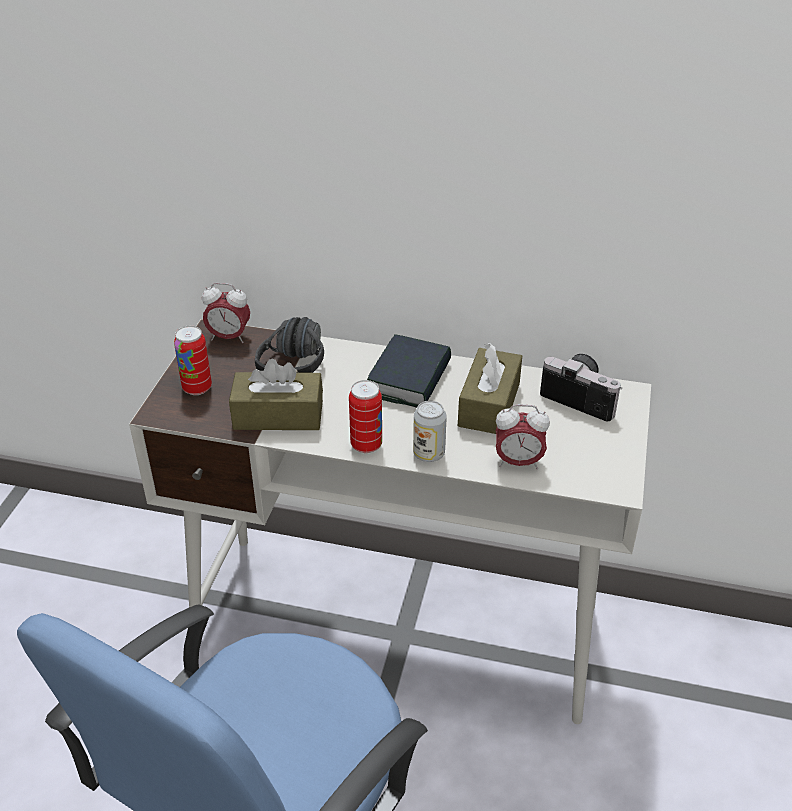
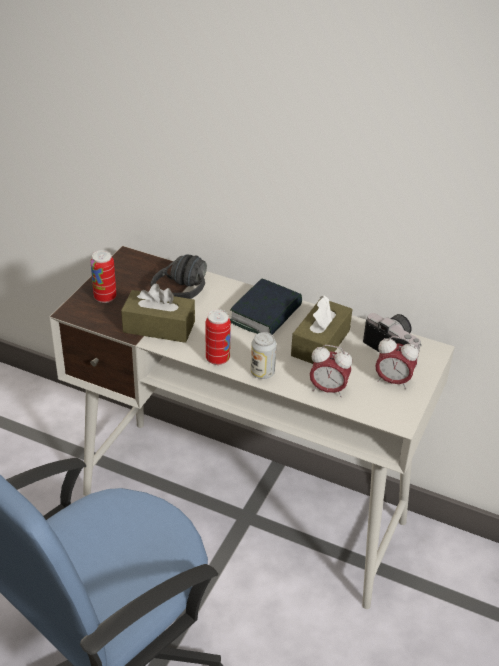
camera: 10 degrees right, 0 degrees up
(229, 337) = (139, 263): alarm clock -> alarm clock (392, 381)

